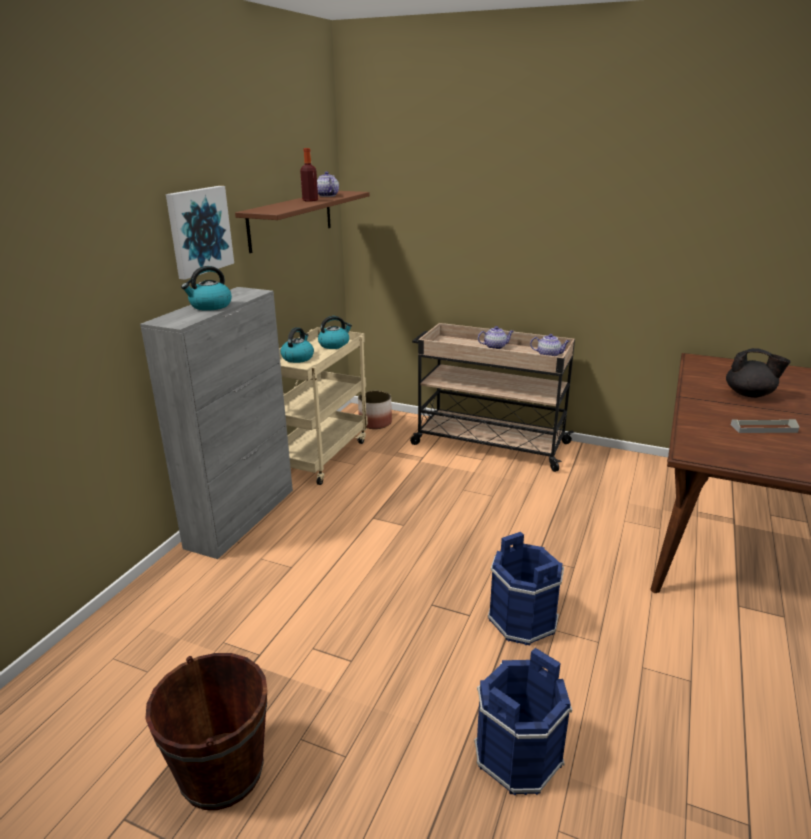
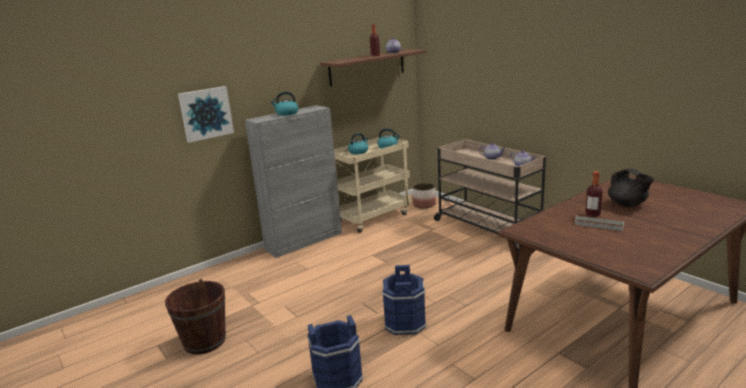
camera: 30 degrees right, 5 degrees down
(199, 231) = (292, 72): picture -> picture (206, 113)
(736, 414) = (592, 214): none -> bottle

